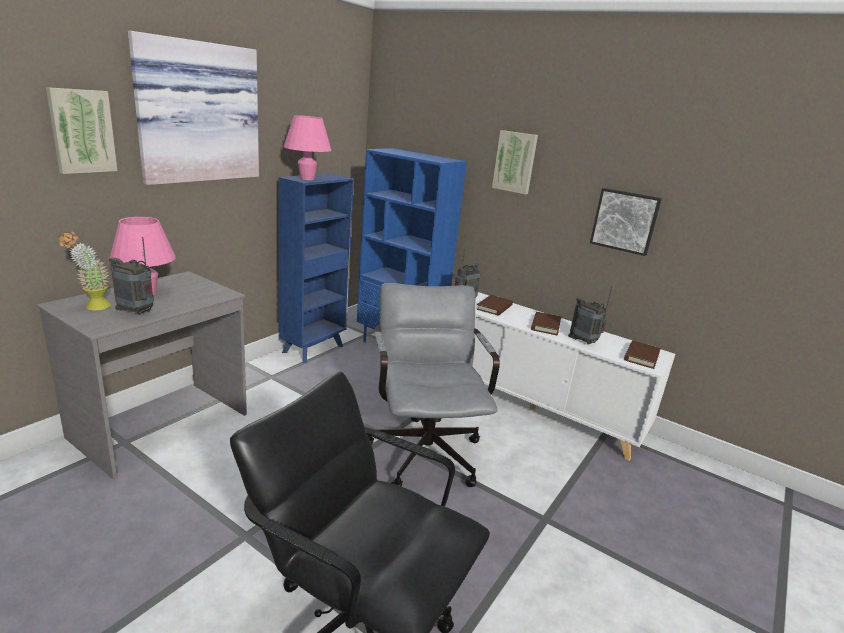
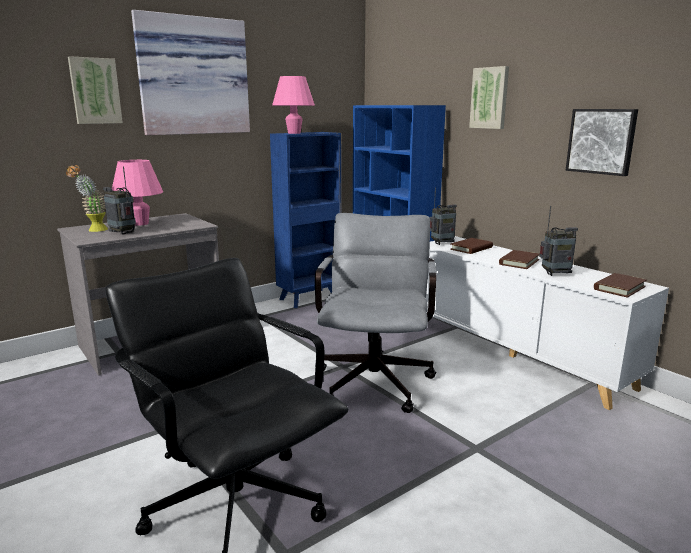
camera: 20 degrees right, 5 degrees down
(584, 342) = (555, 274): radio -> radio turned 105 degrees clockwise

